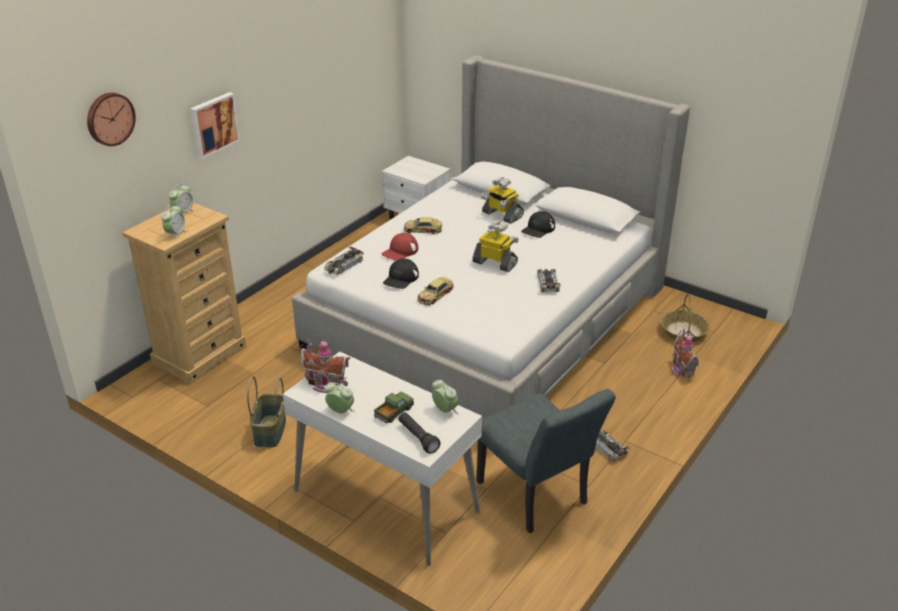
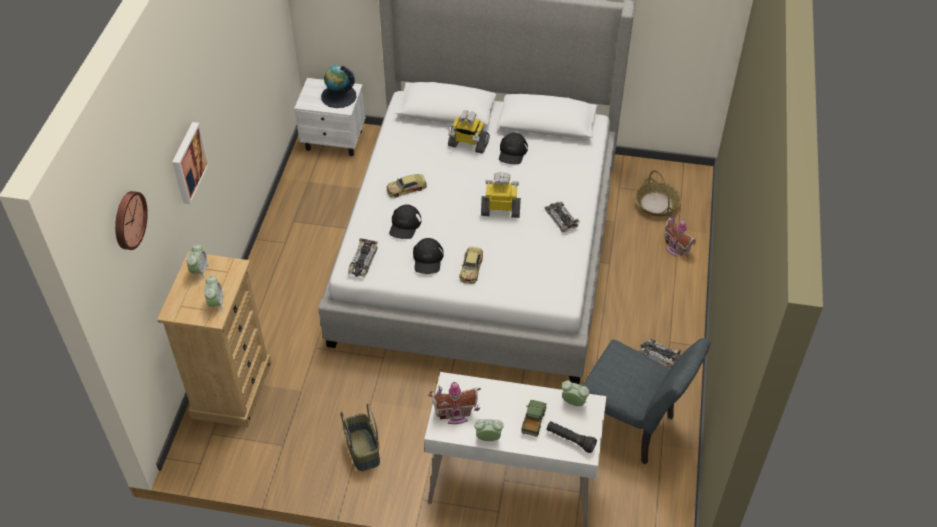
camera: 25 degrees left, 15 degrees up
(400, 251) = (405, 225): red cap -> black cap
(424, 171) = (338, 96): none -> globe

